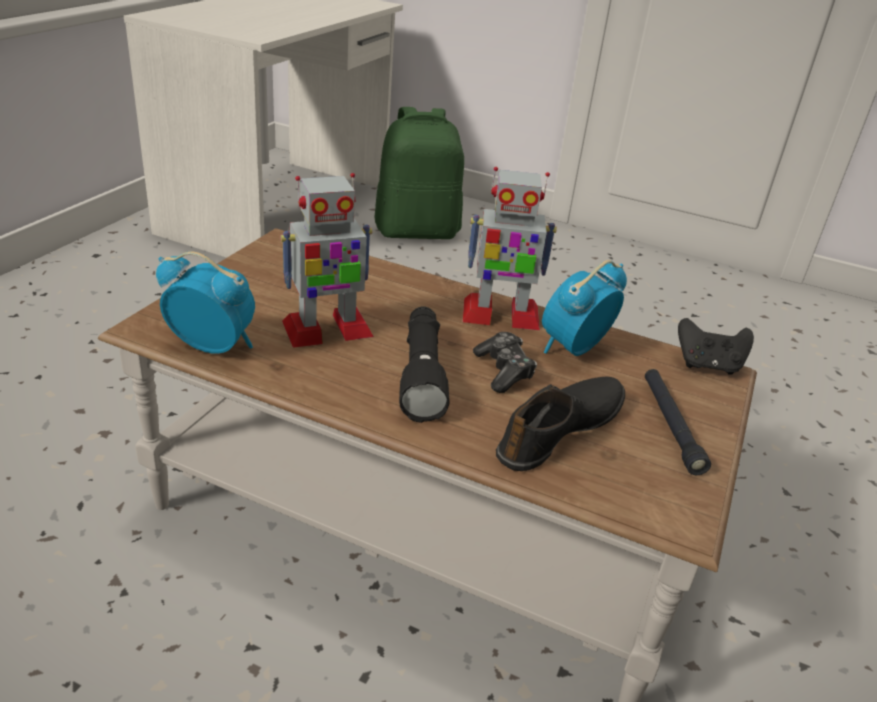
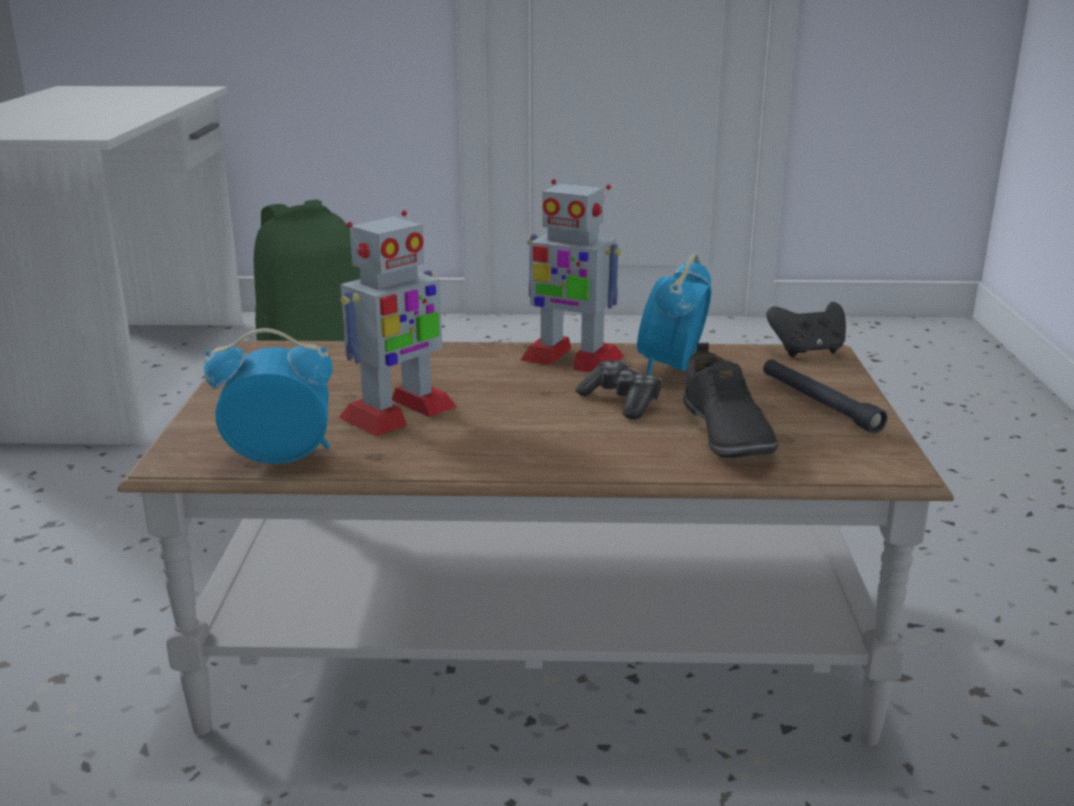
camera: 20 degrees left, 10 degrees down
(421, 373) = (540, 424): black flashlight -> none
(499, 314) = (570, 358): toy robot -> toy robot turned 45 degrees clockwise
(561, 431) = (724, 433): black shoe -> black shoe turned 150 degrees clockwise

